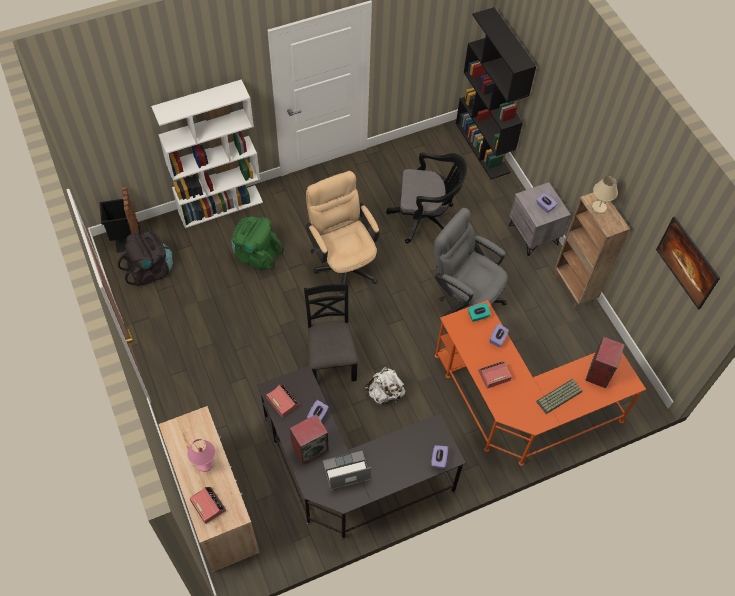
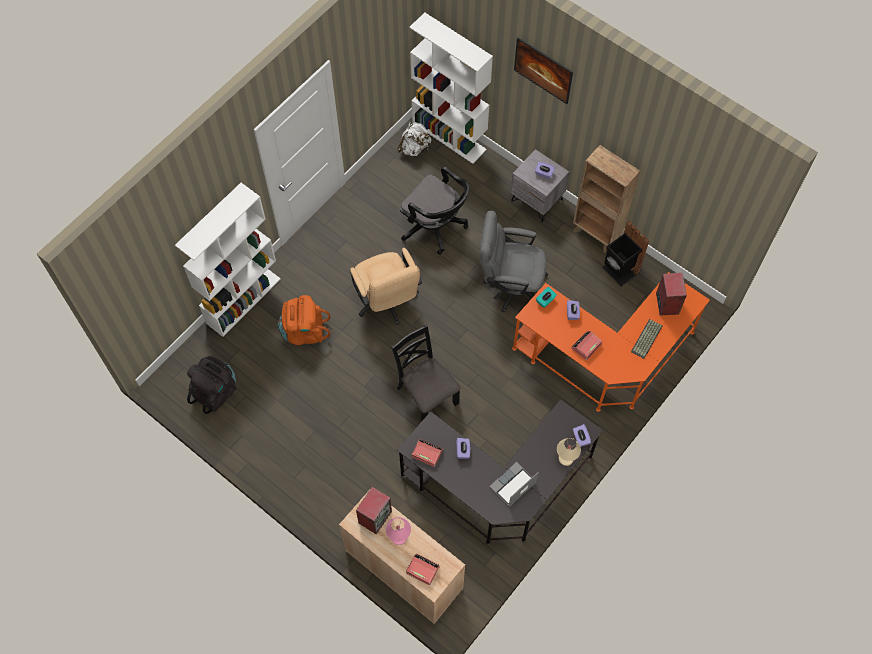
camera: 25 degrees left, 5 degrees up
(126, 239) = (174, 373): black trash can -> black trash can (619, 271)
(256, 254) = (304, 331): green backpack -> orange backpack
(310, 448) = (472, 480): speaker -> speaker (375, 516)
(343, 263) = (387, 303): beige office chair -> beige office chair turned 150 degrees counterclockwise
(384, 394) = (489, 403): white backpack -> white backpack (414, 149)
(425, 218) = (435, 227): black office chair -> black office chair turned 60 degrees clockwise
(483, 148) = (449, 136): black bookcase -> white bookcase
(599, 207) = (606, 163): beige table lamp -> beige table lamp (566, 458)
(683, 270) = (704, 191): picture -> picture (542, 78)

